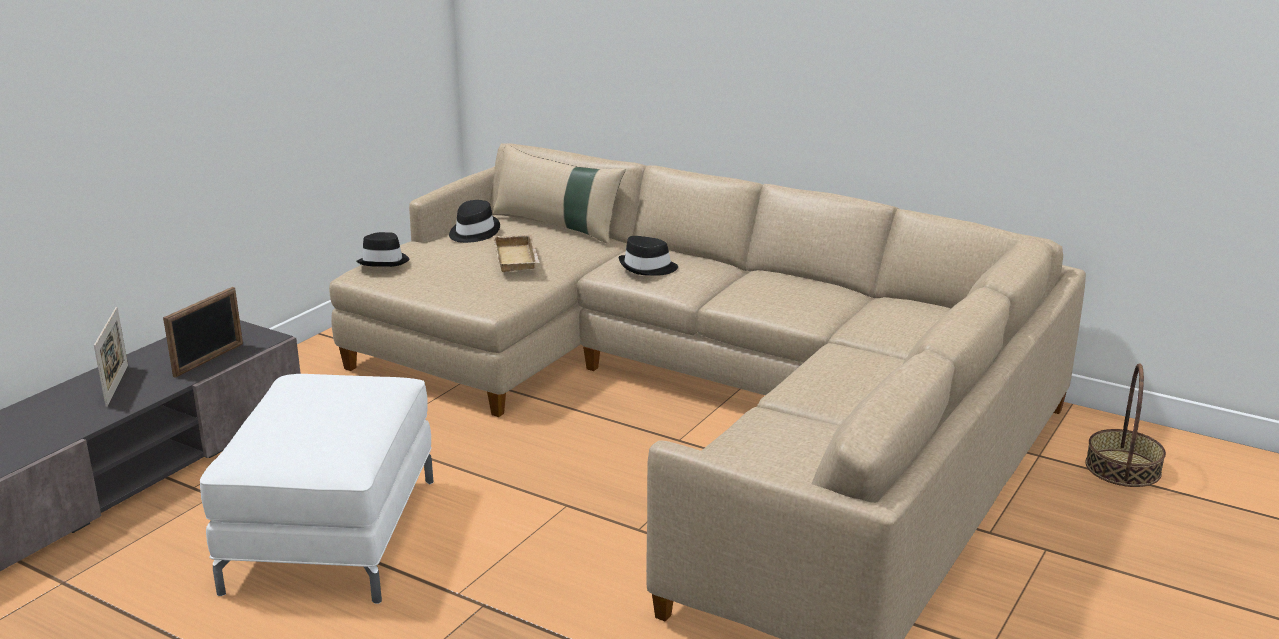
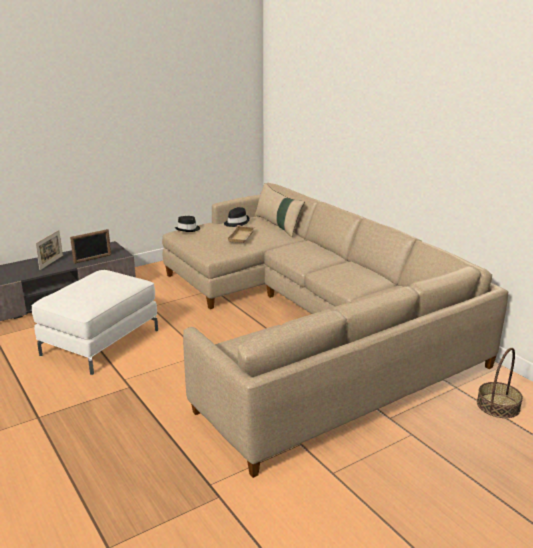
camera: 25 degrees right, 0 degrees up
(648, 268) = (296, 251): black hat -> none

